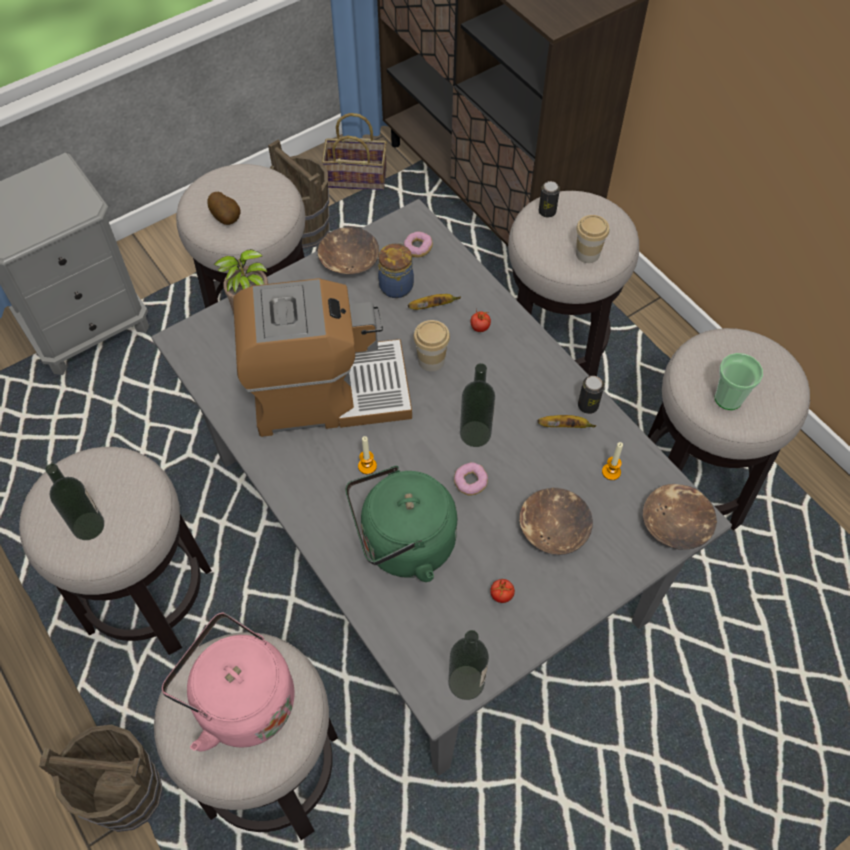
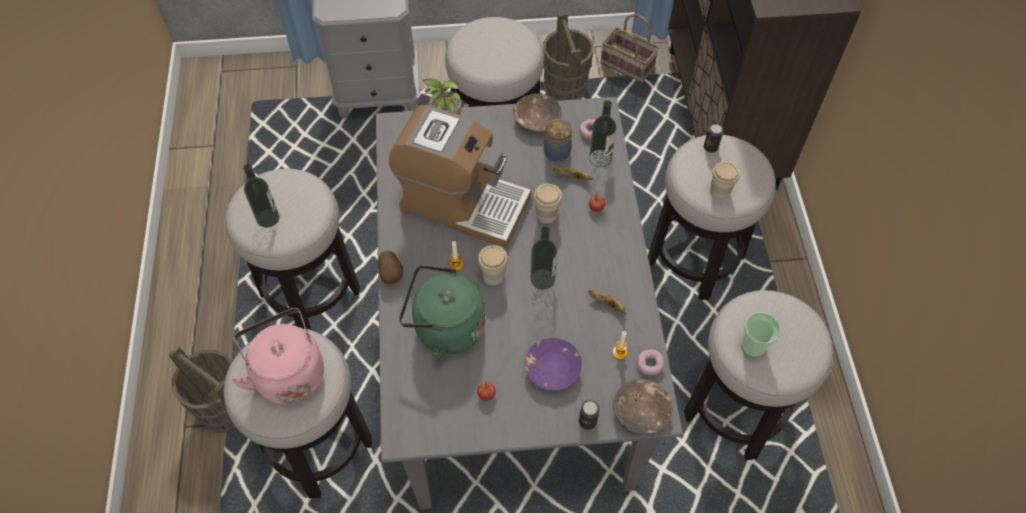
camera: 30 degrees right, 0 degrees up
(227, 218) = (479, 54): potato -> potato (392, 274)
(418, 457) = (493, 276): none -> cup
(466, 682) = (425, 437): bottle -> bottle (600, 158)
(470, 482) = (516, 310): donut -> donut (649, 365)
(553, 527) = (552, 368): brown bowl -> purple bowl
(588, 406) = (635, 299): can -> can (587, 421)

